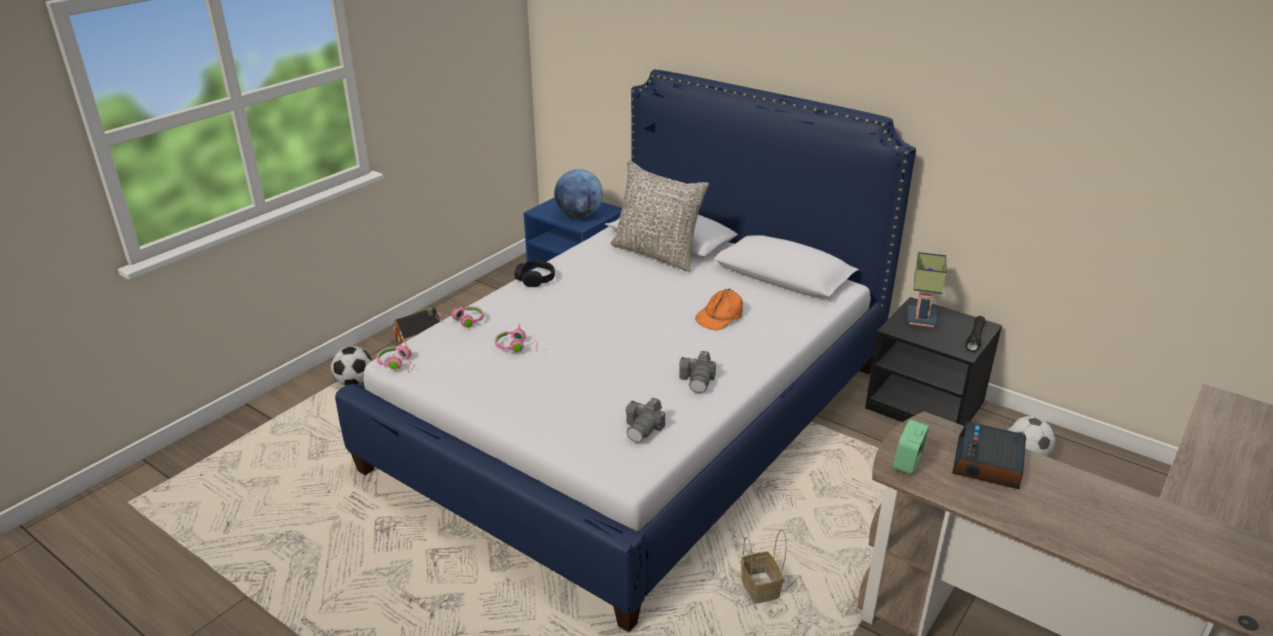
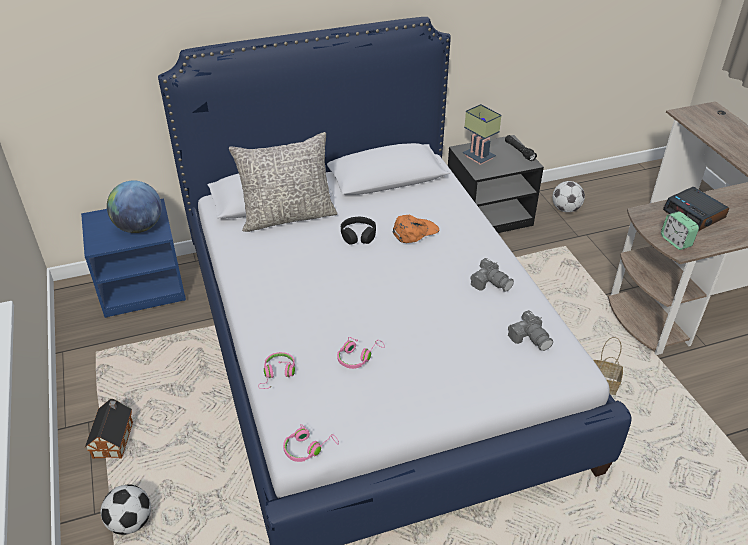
camera: 55 degrees left, 10 degrees up
(535, 279) = (251, 299): black headphones -> black headphones (358, 235)
(720, 316) = (415, 232): orange cap -> orange cap turned 105 degrees counterclockwise

